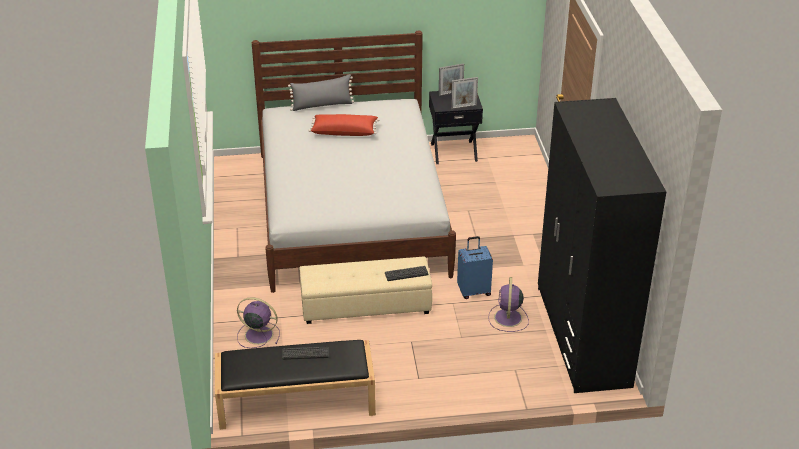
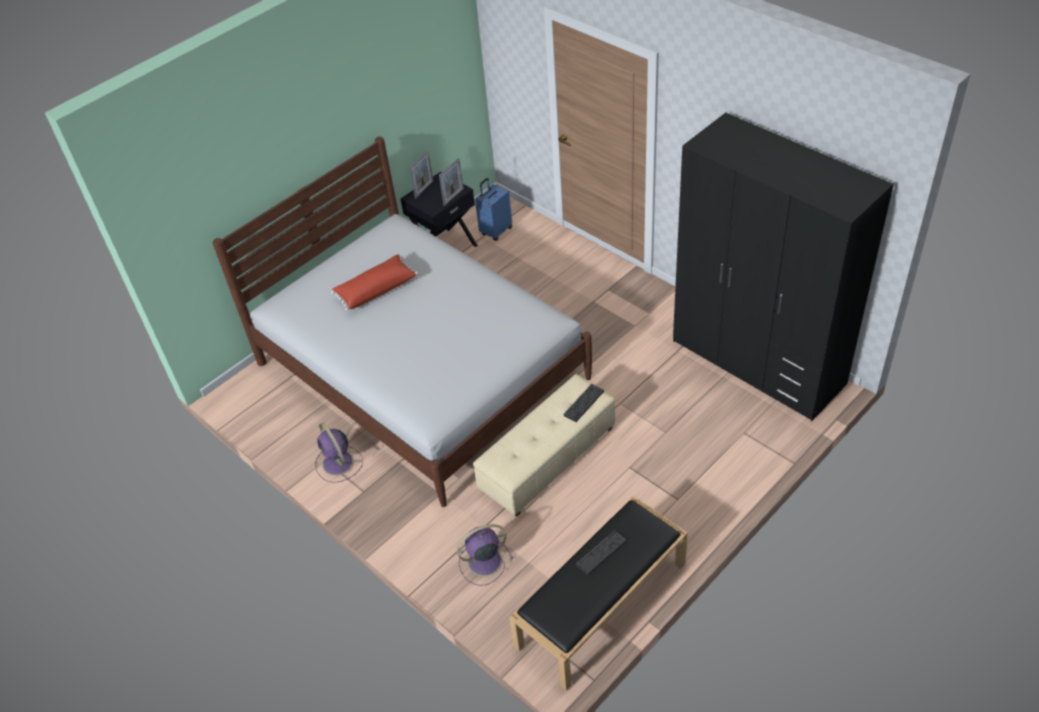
camera: 35 degrees left, 10 degrees up
(322, 105) = (315, 273): grey pillow -> none
(474, 291) = (624, 379): blue suitcase -> blue suitcase (495, 231)
(508, 318) = (682, 387): purple fan -> purple fan (338, 464)

